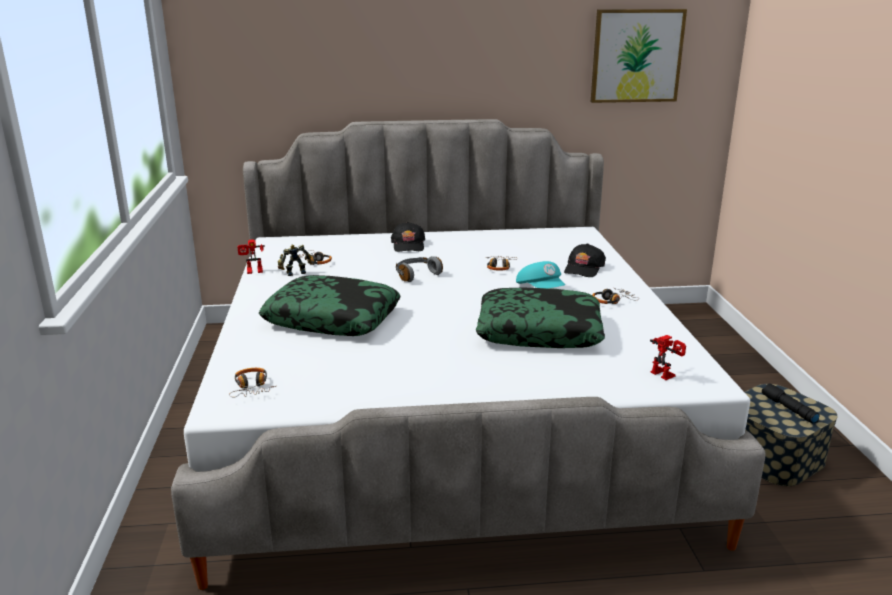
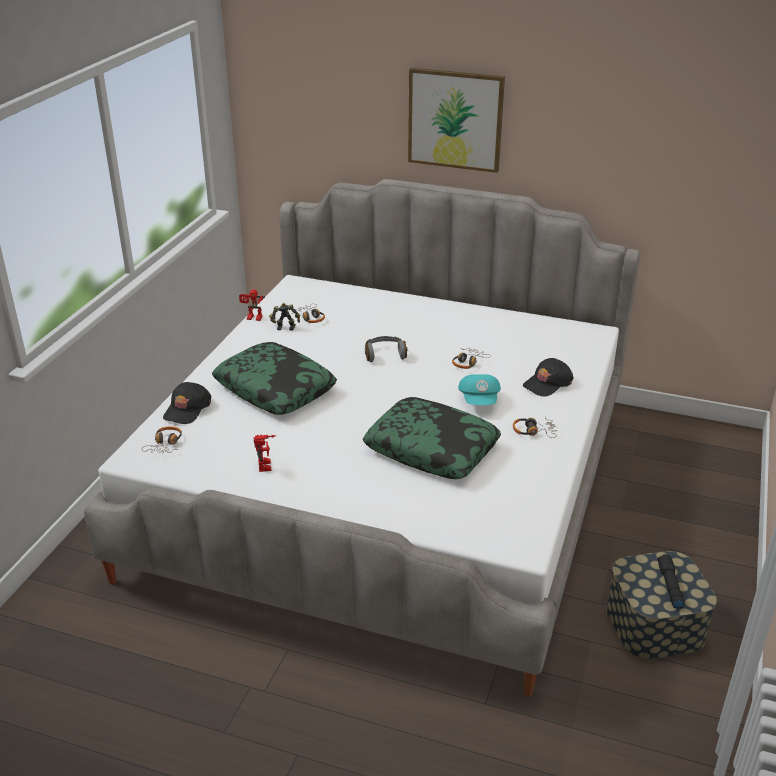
camera: 25 degrees right, 10 degrees up
(408, 245) = (409, 314): black cap -> black cap (187, 409)
(636, 56) = (696, 150): picture -> picture (455, 119)
(666, 374) = (496, 526): toy robot -> toy robot (267, 466)

